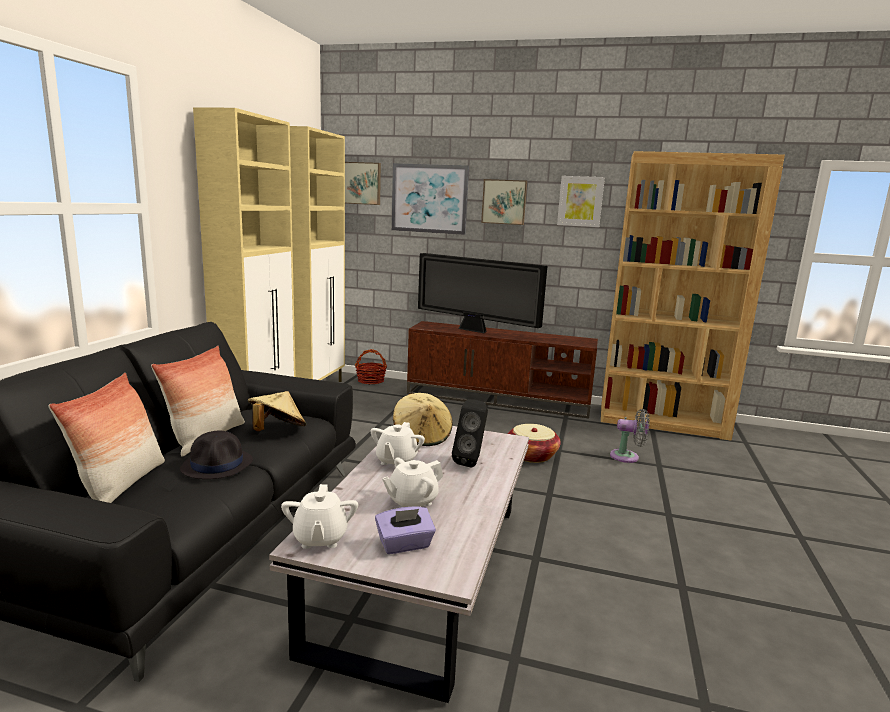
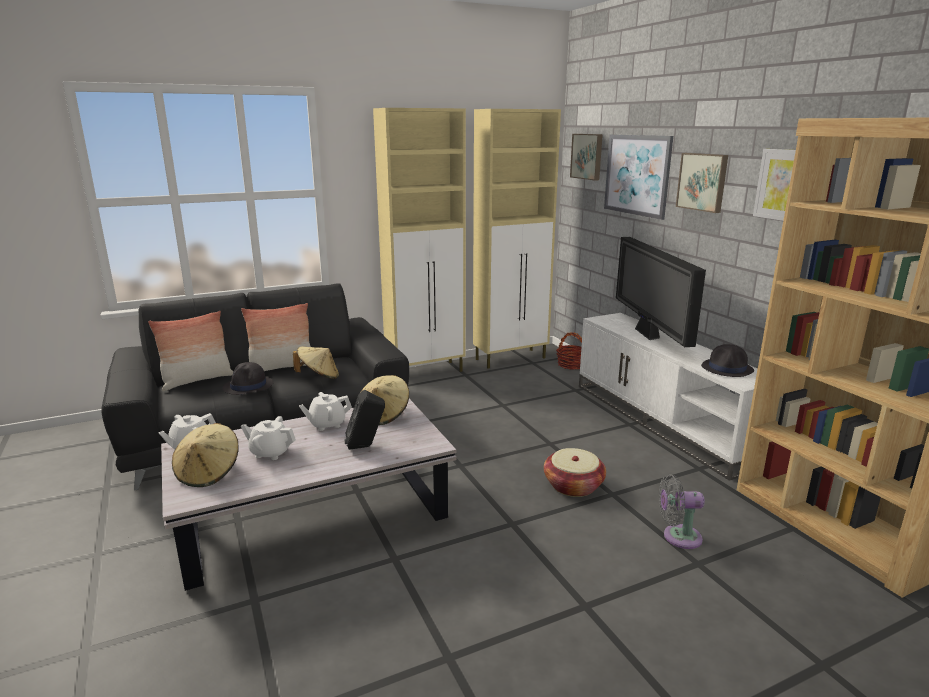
camera: 50 degrees right, 5 degrees up
(404, 545) = (209, 473): purple tissue box -> beige hat
(499, 399) = (664, 422): brown tv stand -> white tv stand
(561, 339) = (727, 369): none -> black hat
(627, 457) = (678, 537): grey fan -> grey fan turned 120 degrees clockwise

